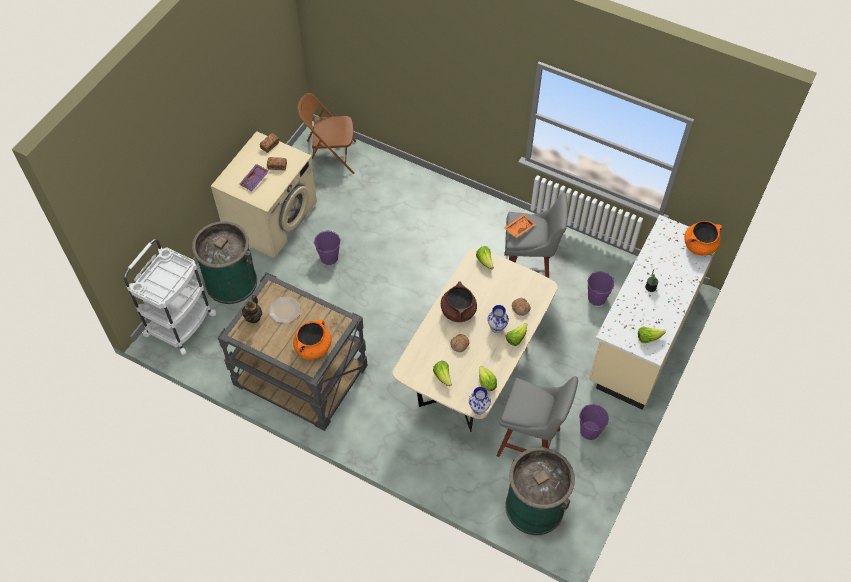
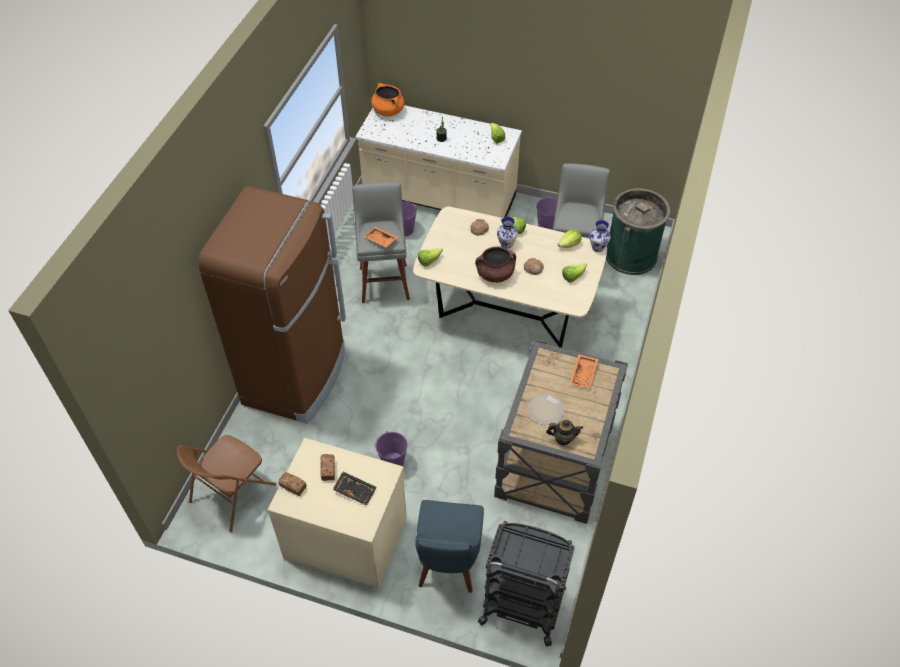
camera: 100 degrees left, 5 degrees down
(181, 325) = (522, 605): white cart -> black cart
(231, 282) = (448, 562): green trash can -> blue chair
(255, 180) = (355, 490): purple tray -> black tray
(313, 347) = (584, 374): orange cooking pot -> orange tray
(330, 156) = (232, 493): brown chair -> brown chair turned 45 degrees clockwise
(430, 200) = (296, 377): none -> brown fridge

